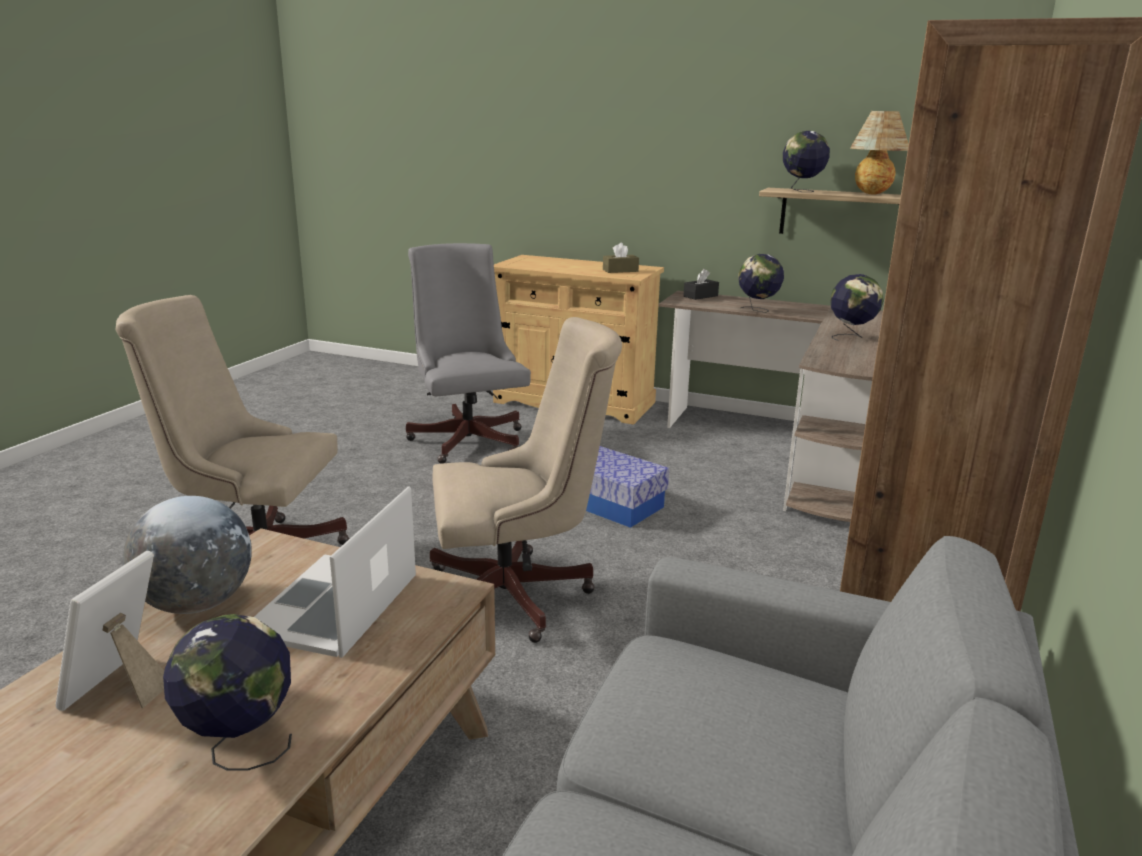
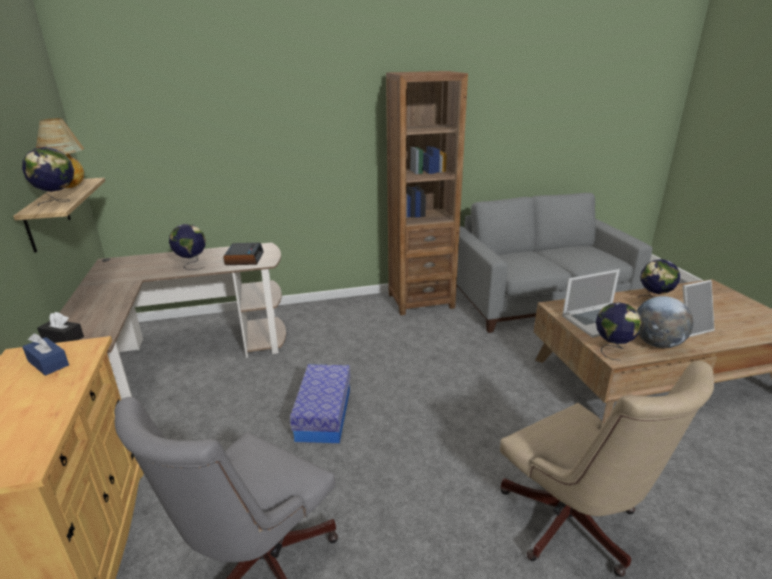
camera: 125 degrees left, 5 degrees up
(518, 596) = (458, 393): beige office chair -> none
(620, 270) = (48, 363): brown tissue box -> blue tissue box
(757, 310) = (119, 304): globe -> globe (612, 350)
(850, 357) = (244, 258): none -> alarm clock

